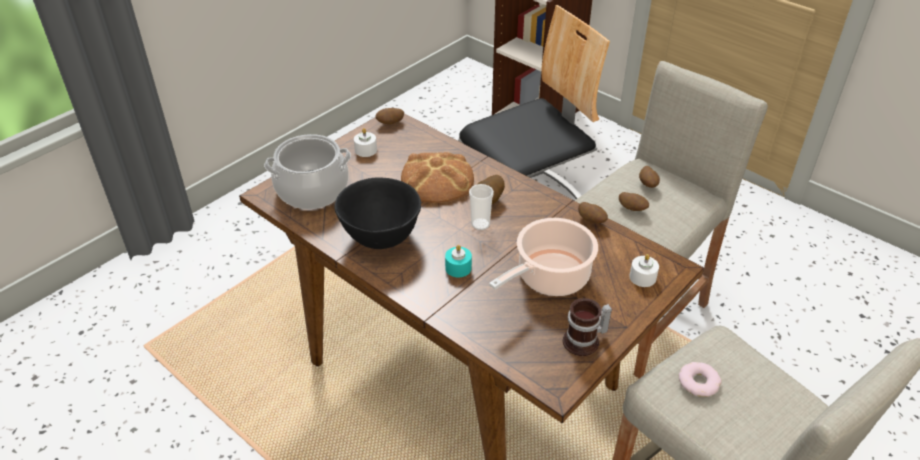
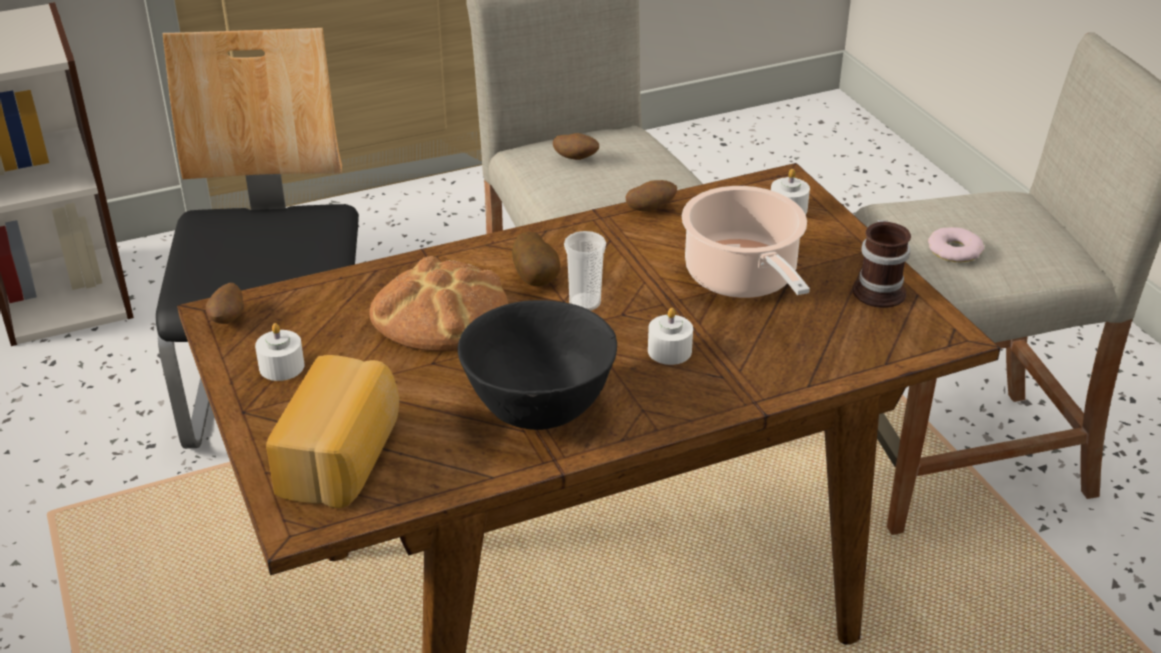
camera: 65 degrees left, 5 degrees down
(312, 190) = (343, 458): cooking pot -> bread
(458, 268) = (669, 351): turquoise candle -> white candle
(632, 209) = (616, 187): potato -> none

